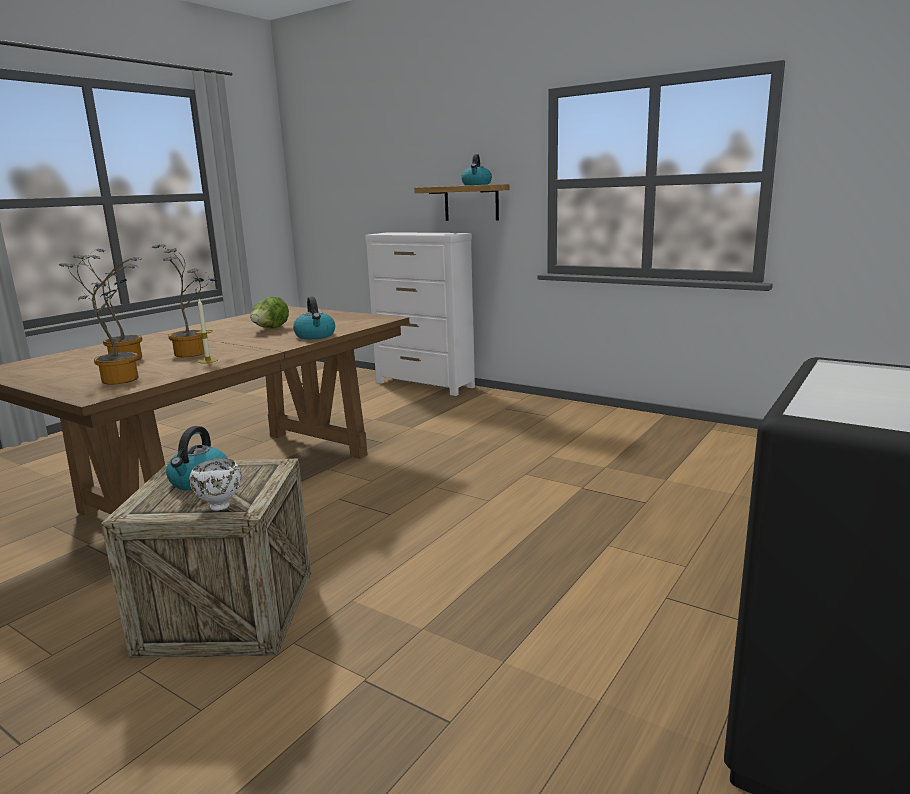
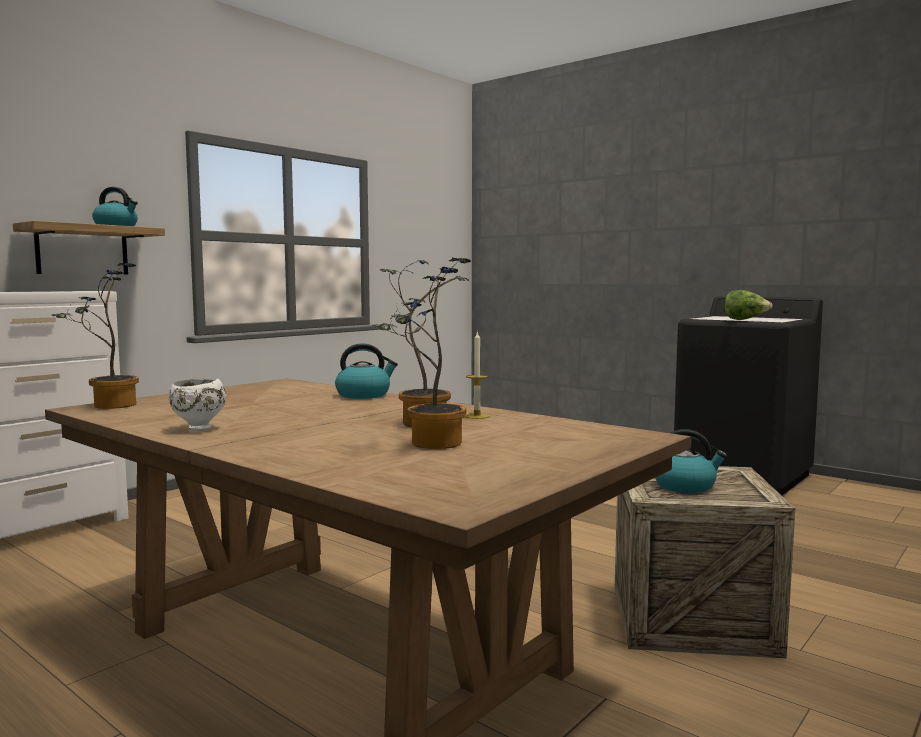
camera: 85 degrees left, 10 degrees down
(118, 379) = (563, 436): potted plant -> potted plant (108, 406)
(219, 506) = (734, 477): white bowl -> white bowl (198, 429)
(270, 329) = (282, 407): lettuce -> lettuce (745, 320)

